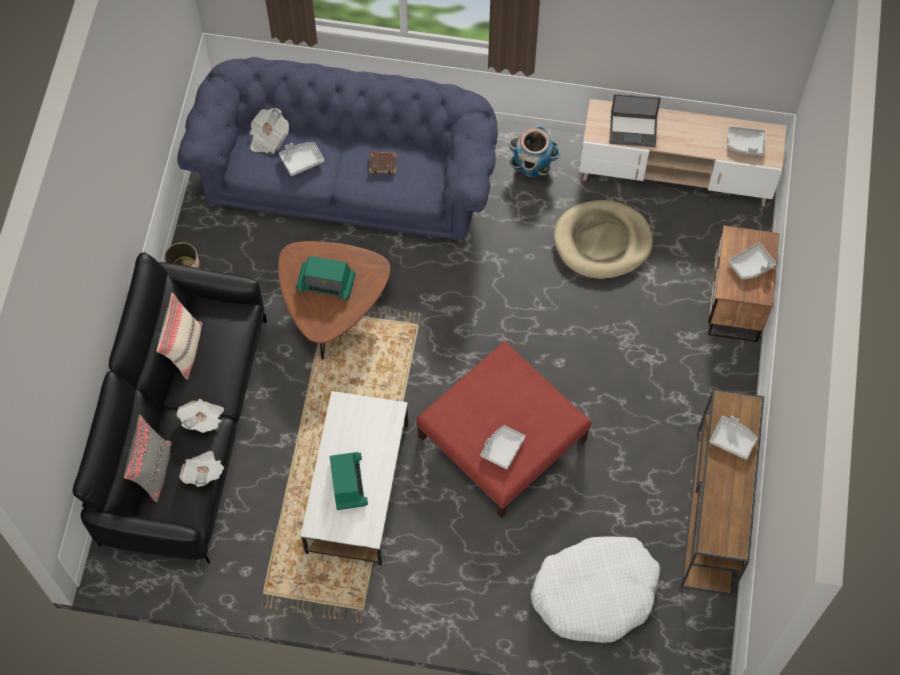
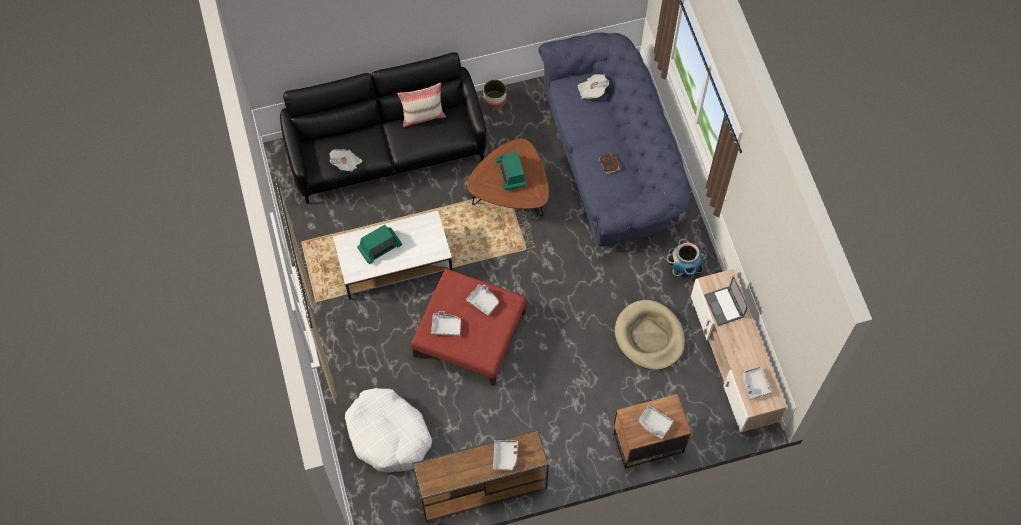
camera: 65 degrees right, 0 degrees up
(153, 470) = (336, 137): grey pillow -> none
(203, 420) = (382, 148): newspaper -> none
(301, 160) = (586, 117): grey tray -> grey tray (483, 301)

